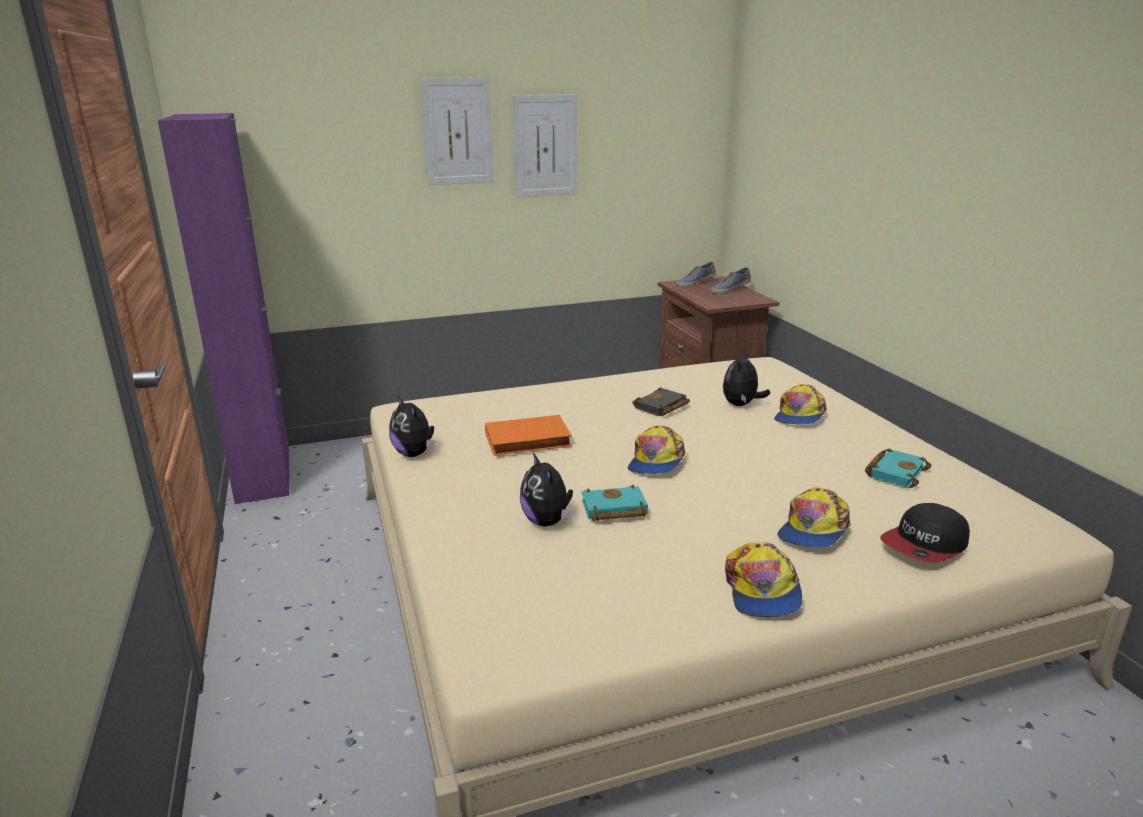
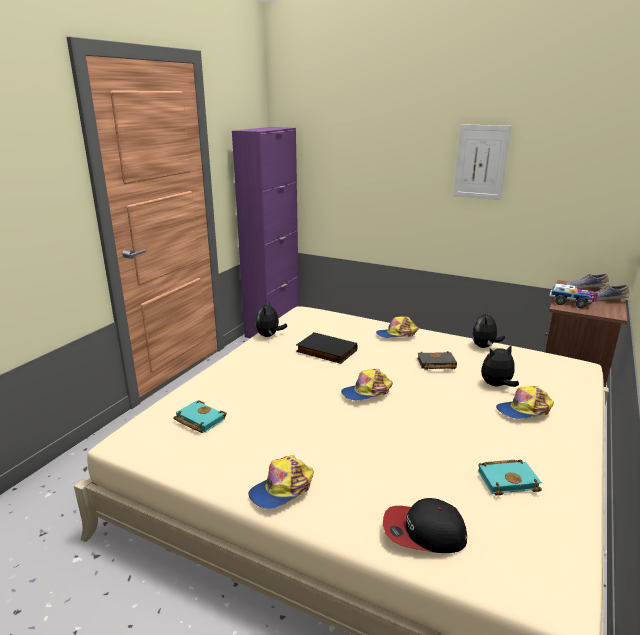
camera: 45 degrees right, 0 degrees up
(457, 131) = (419, 147): picture -> none
(527, 441) = (325, 351): orange book -> black book
(547, 522) = (259, 395): plush toy -> plush toy (484, 346)
(613, 510) = (295, 405): turquoise book -> turquoise book (198, 420)
(713, 299) = (571, 303): none -> toy truck
(813, 529) = (375, 478): cap -> cap (397, 334)

